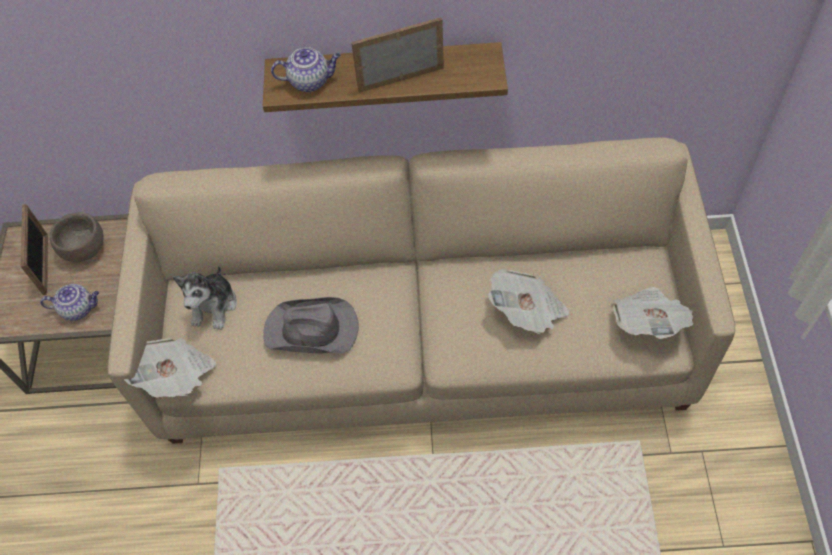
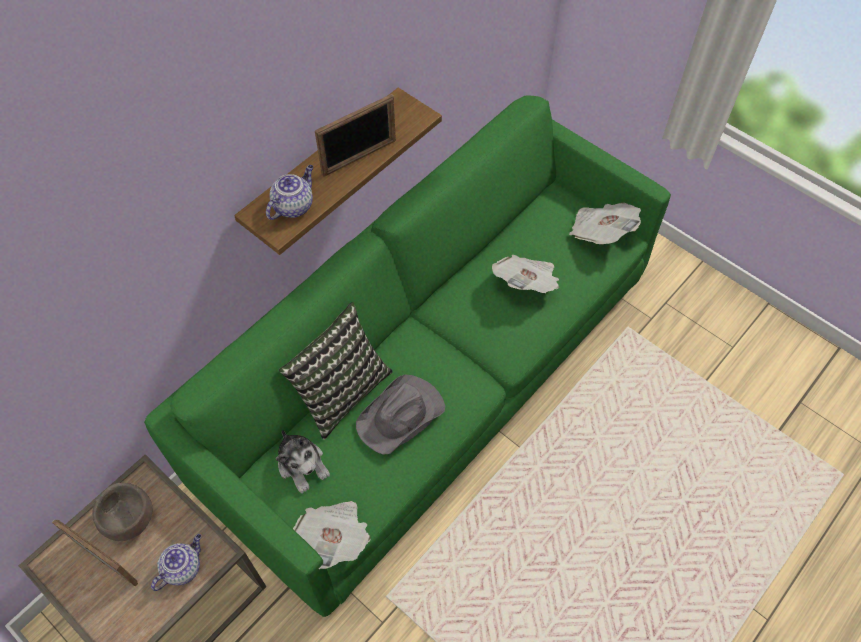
camera: 50 degrees left, 0 degrees up
(295, 276) = (341, 391): none -> pillow
(400, 78) = (359, 157): picture frame -> picture frame turned 150 degrees counterclockwise
(423, 340) = (430, 379): beige sofa -> green sofa

